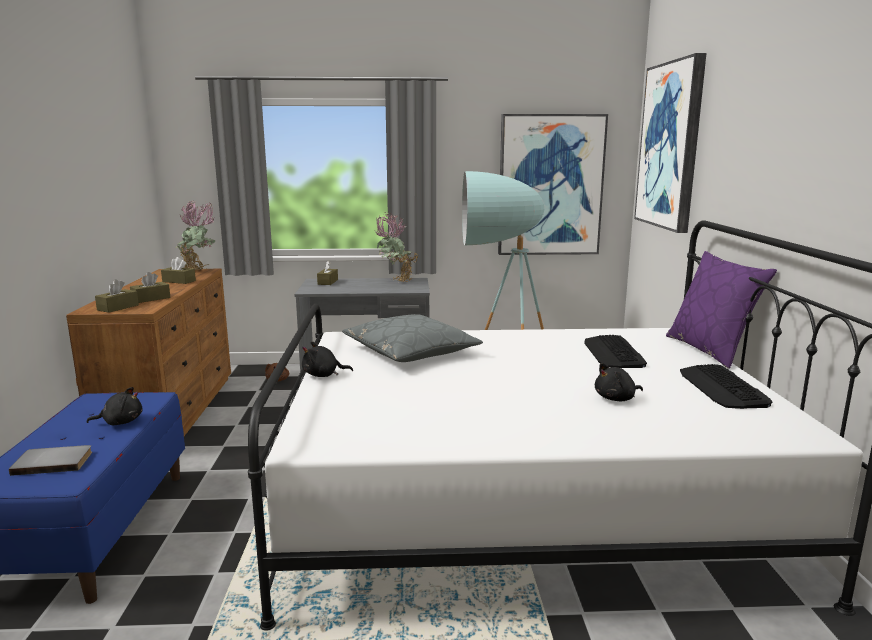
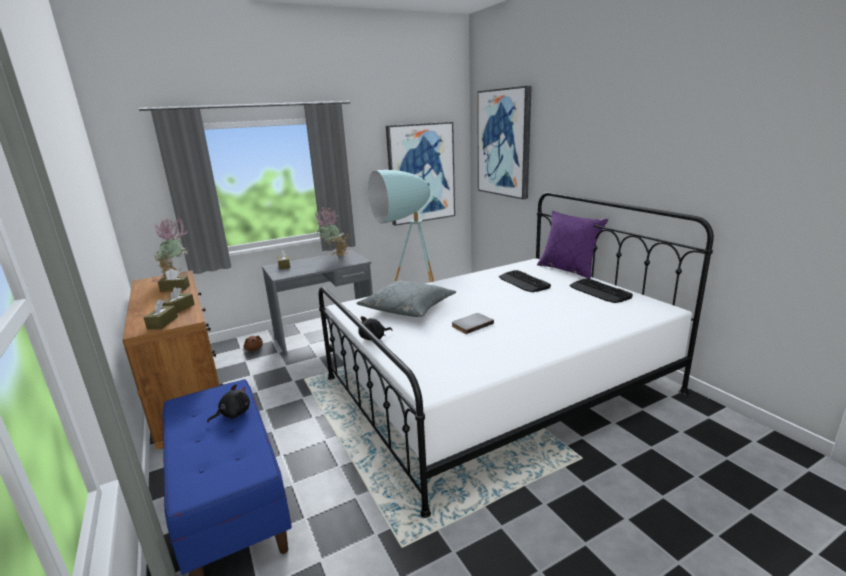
camera: 25 degrees left, 5 degrees up
(54, 462) = (222, 460): grey book -> grey book (471, 324)
(616, 399) = (560, 311): black plush toy -> none

